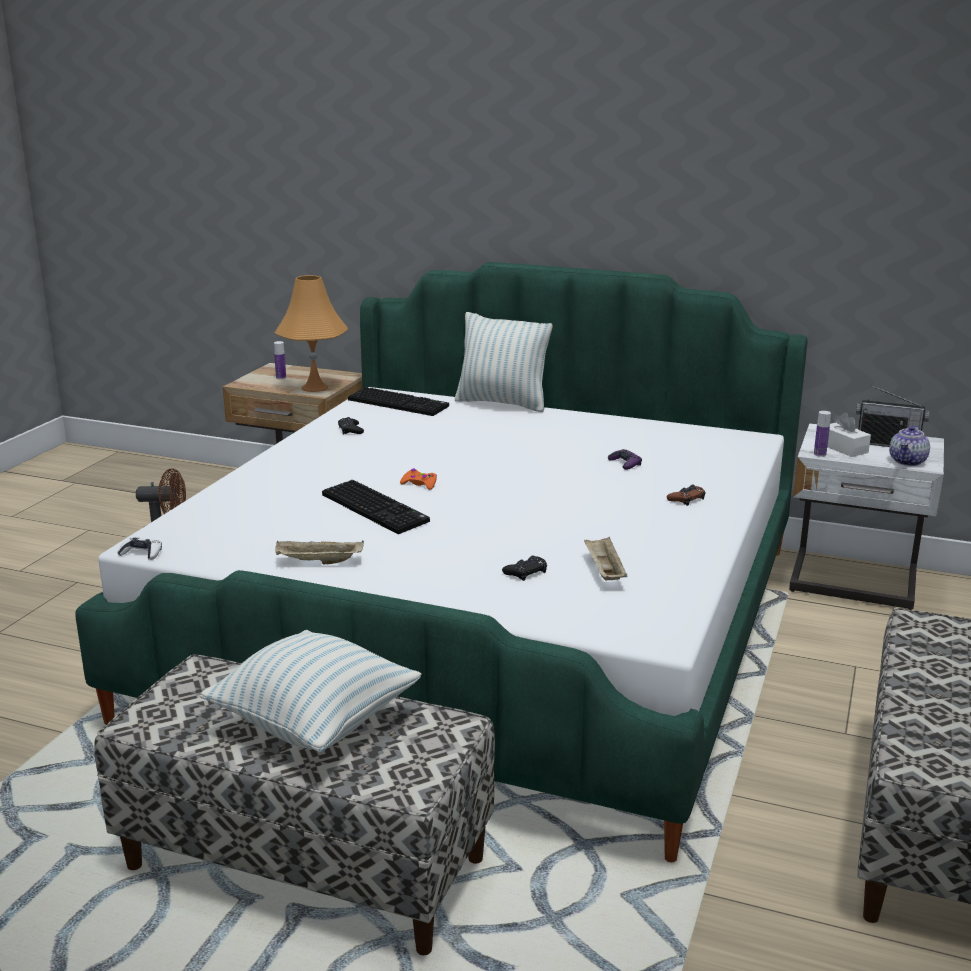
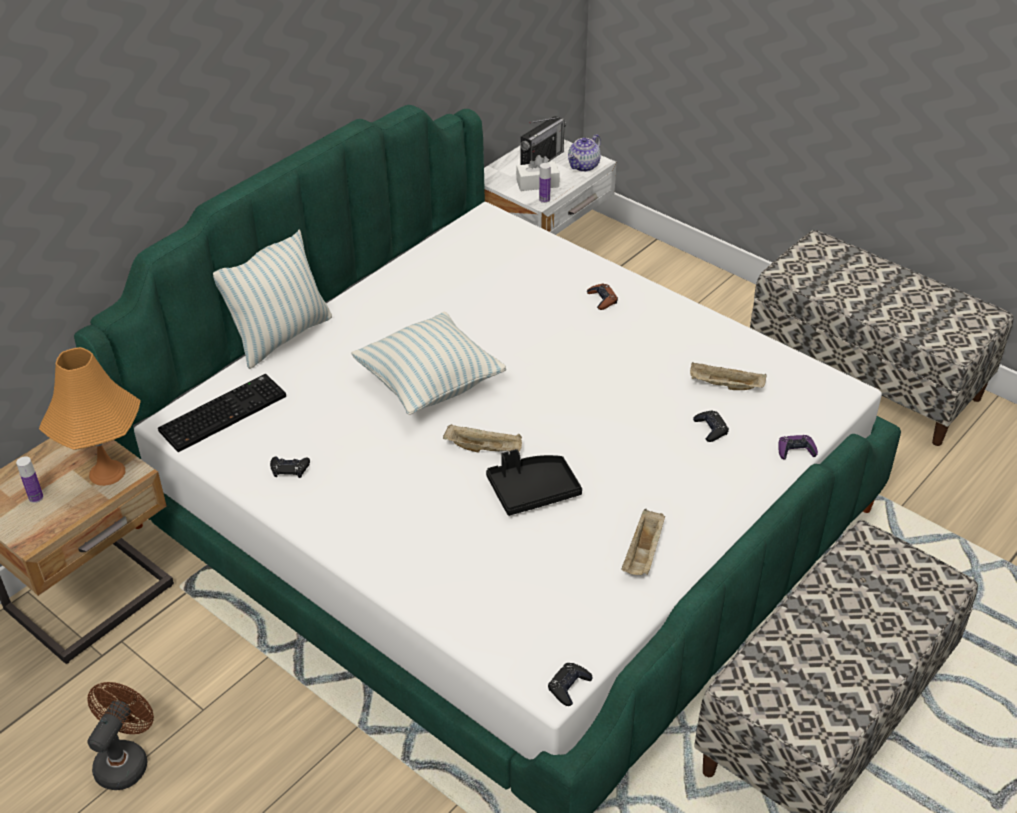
camera: 70 degrees left, 20 degrees up
(141, 553) = (569, 686): white game controller -> black game controller
(315, 723) = (847, 621): pillow -> pillow (429, 385)
(377, 508) = (532, 491): keyboard -> black tray
(419, 484) = (484, 449): orange game controller -> beige tray
(625, 463) = (504, 307): purple game controller -> purple game controller (795, 450)
(908, 461) = (584, 166): teapot -> teapot turned 75 degrees clockwise

